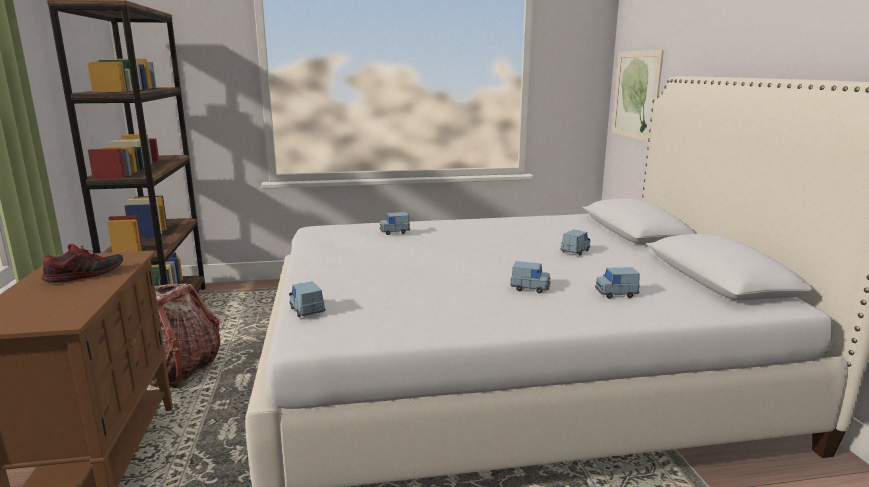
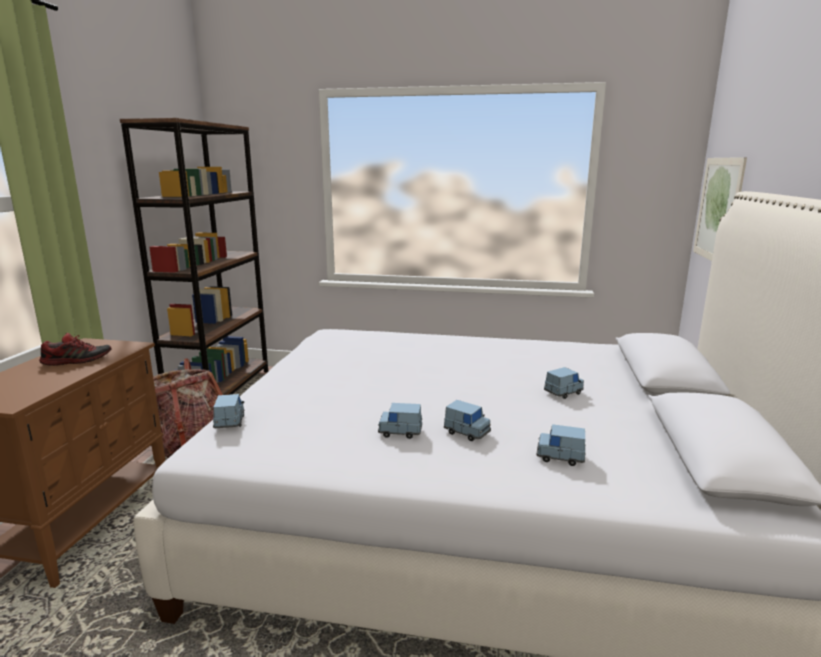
camera: 20 degrees right, 0 degrees up
(394, 232) = (392, 345): blue toy car -> blue toy car (400, 432)

